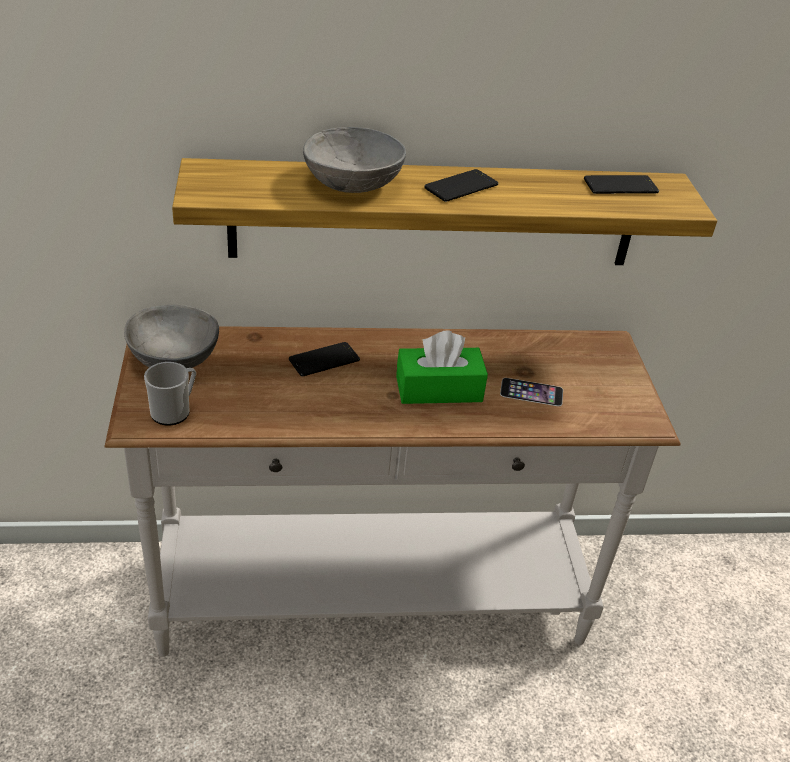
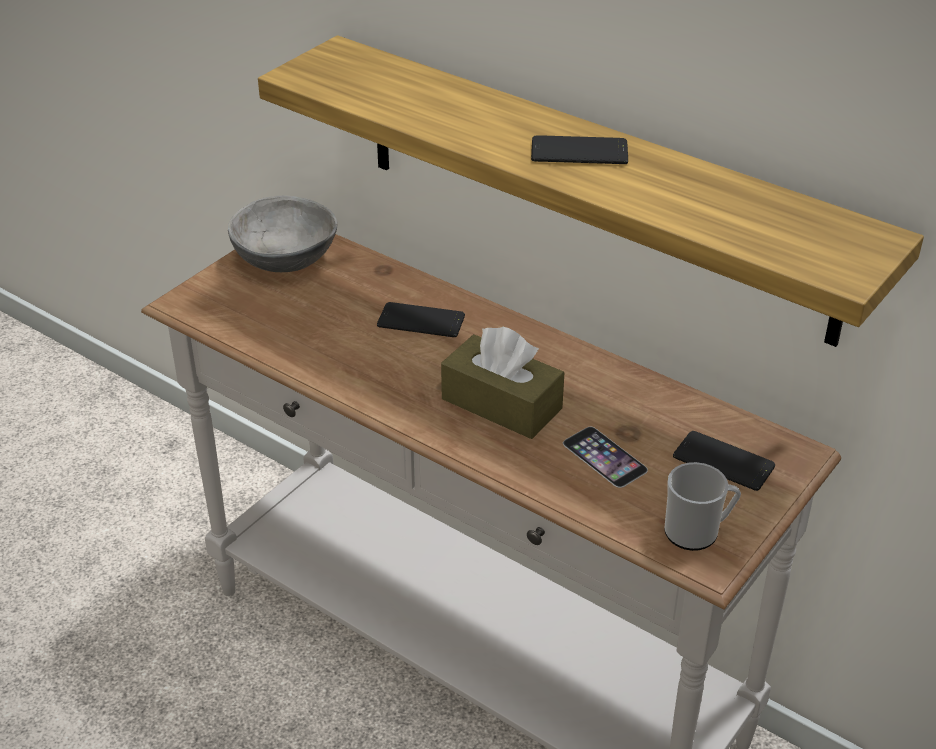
camera: 45 degrees right, 0 degrees up
(174, 411) = (225, 306): mug -> mug (697, 532)
(354, 183) = (465, 110): grey bowl -> none
(439, 389) = (501, 404): green tissue box -> brown tissue box
(620, 186) = (792, 218): phone -> phone (723, 462)

